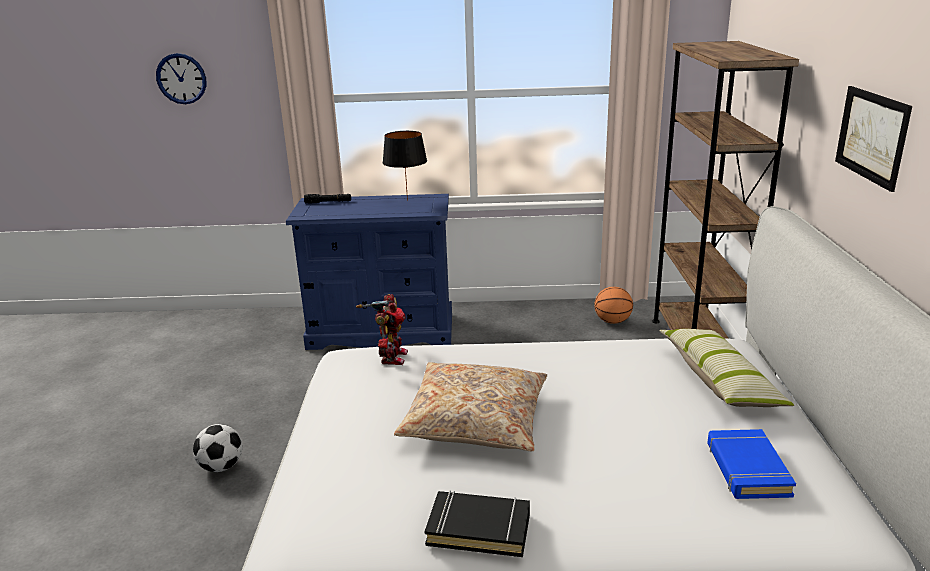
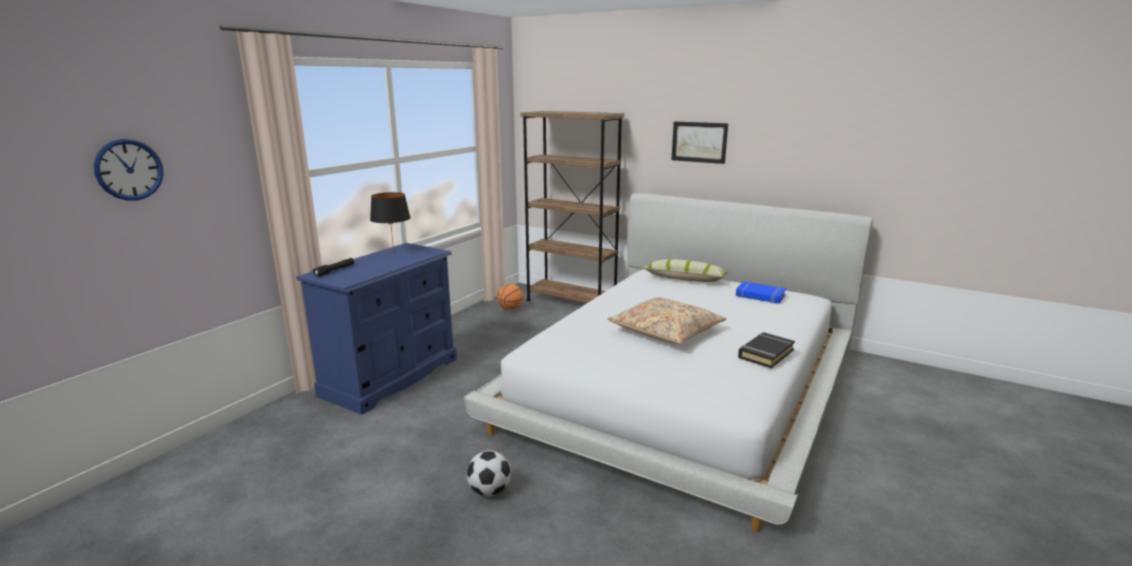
camera: 60 degrees left, 5 degrees down
(391, 357) = (560, 336): toy robot -> none

